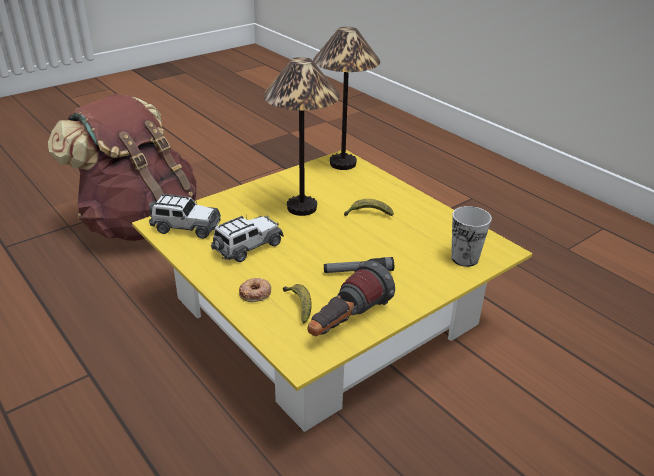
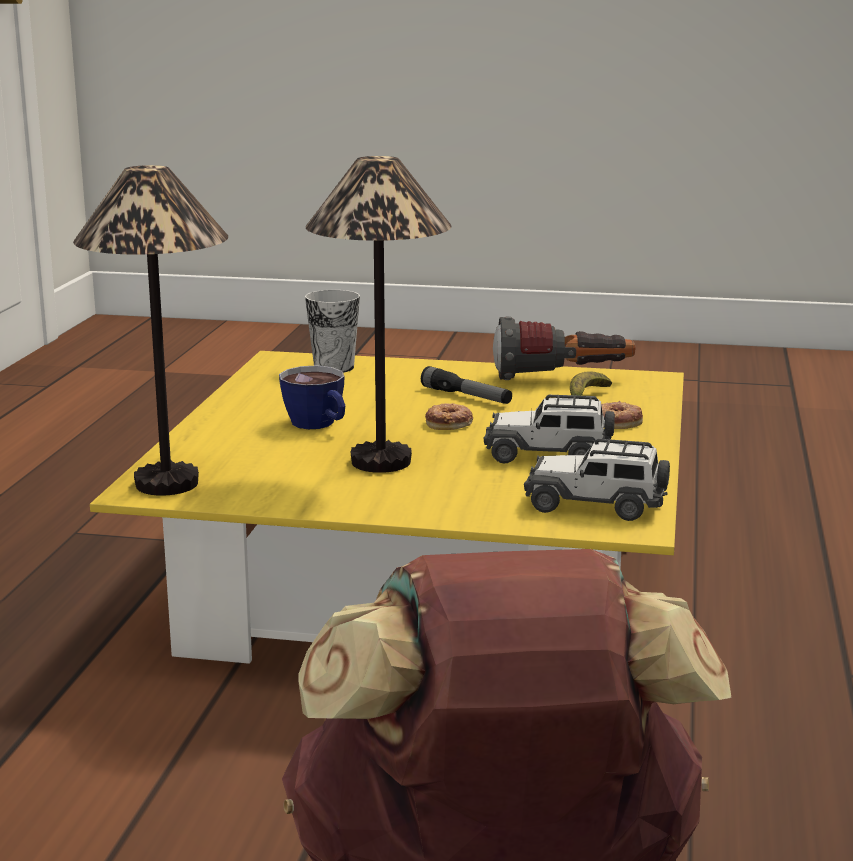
camera: 130 degrees left, 15 degrees down
(186, 227) = (595, 505): toy car -> toy car turned 45 degrees counterclockwise
(325, 245) = (449, 423): none -> donut
(368, 214) = (319, 425): banana -> cup

